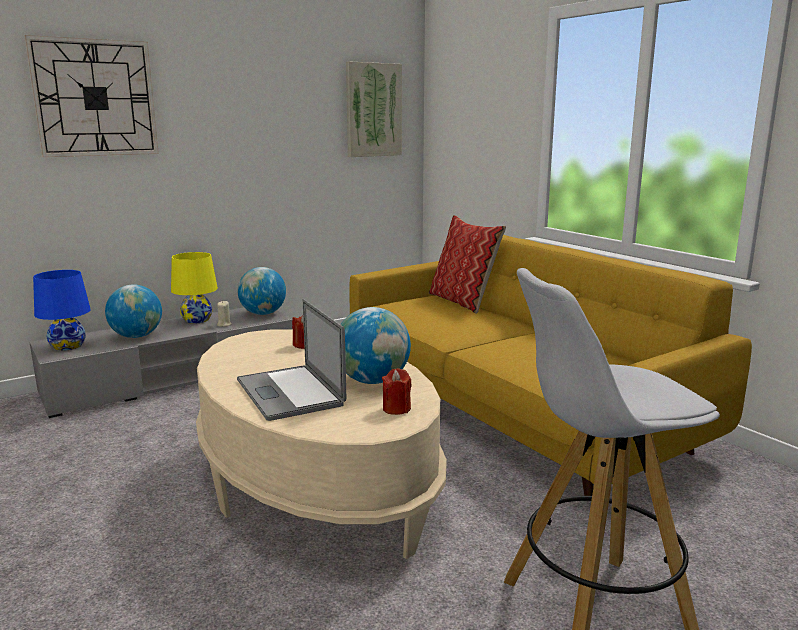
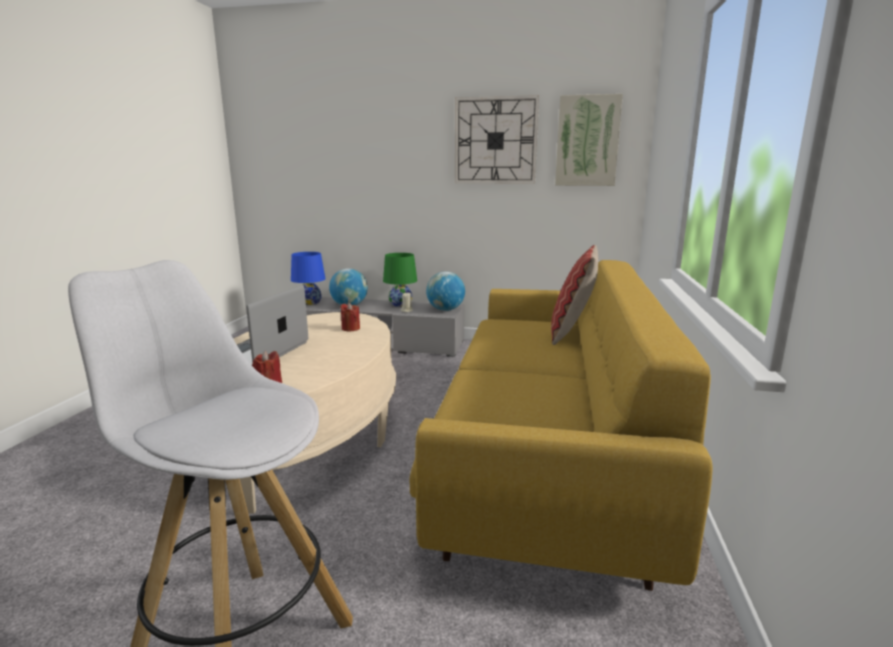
camera: 45 degrees right, 0 degrees up
(95, 98) = (351, 135): wall clock -> wall clock (495, 141)
(196, 320) = (400, 304): yellow table lamp -> green table lamp
(373, 381) = (313, 363): globe -> none

